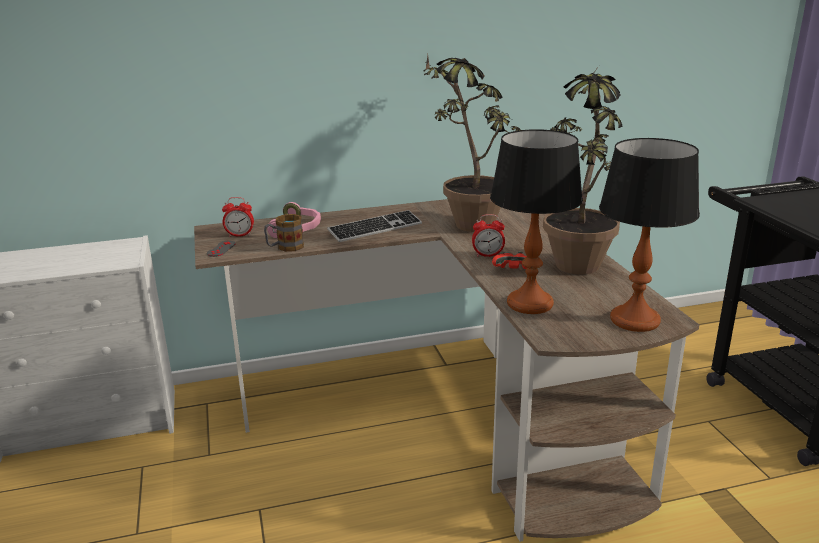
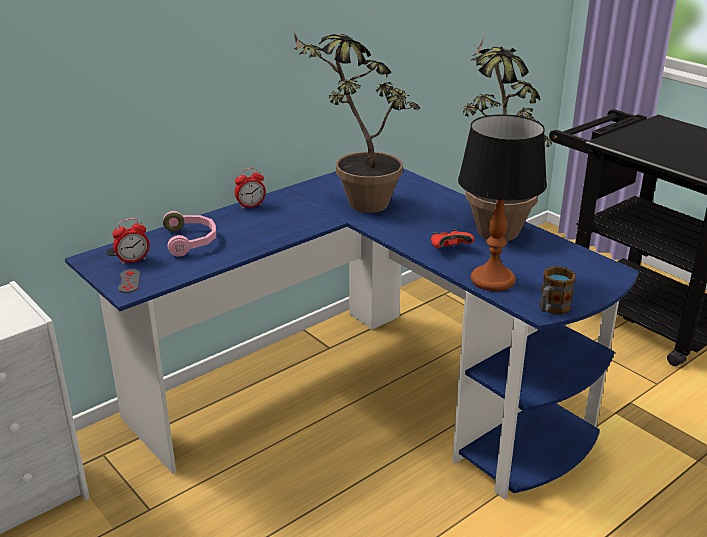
camera: 25 degrees left, 5 degrees up
(285, 247) = (200, 266): mug -> mug (551, 308)
(375, 228) = (274, 225): keyboard -> none
(449, 412) = (365, 395): brown desk -> blue desk
(487, 255) = (411, 236): alarm clock -> alarm clock (251, 206)
(634, 320) = (588, 278): table lamp -> none

